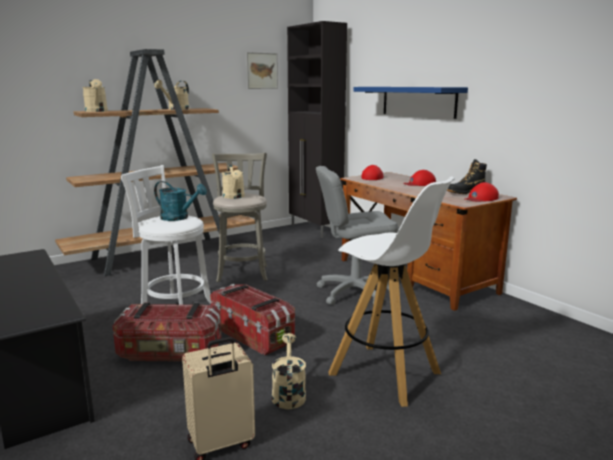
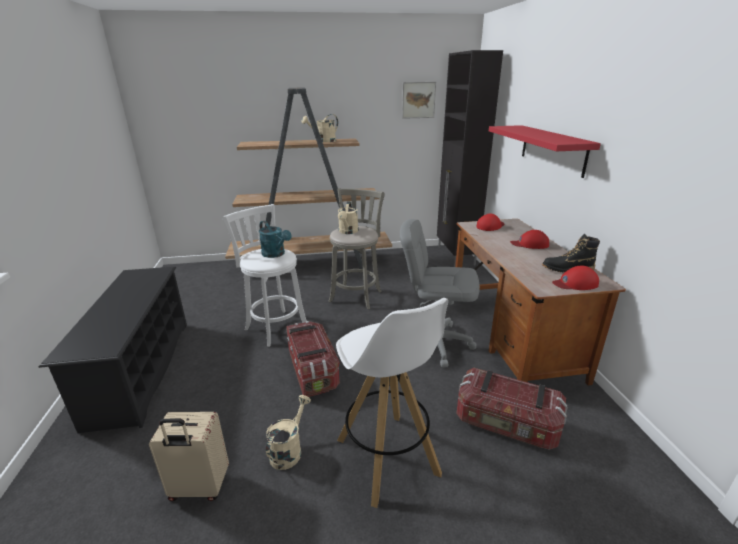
camera: 25 degrees right, 10 degrees up
(97, 111) = (254, 143): beige watering can -> none
(170, 353) = (239, 372): storage box -> storage box (506, 424)
(418, 101) = (552, 149): blue shelf -> red shelf

